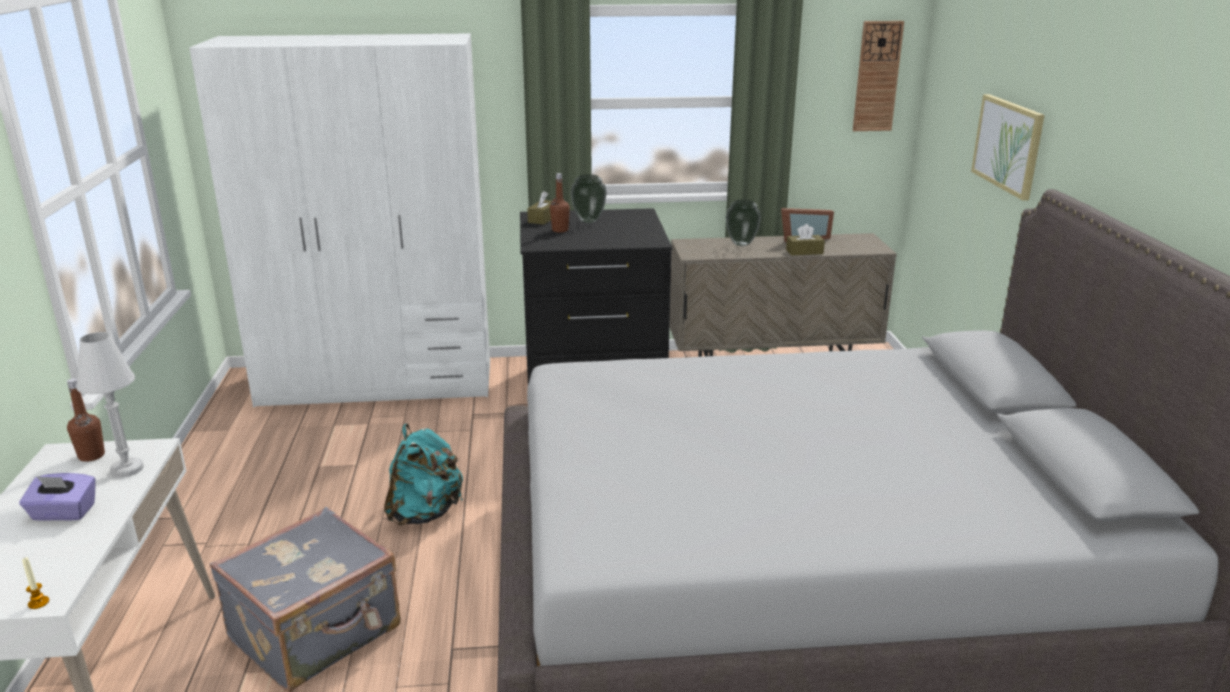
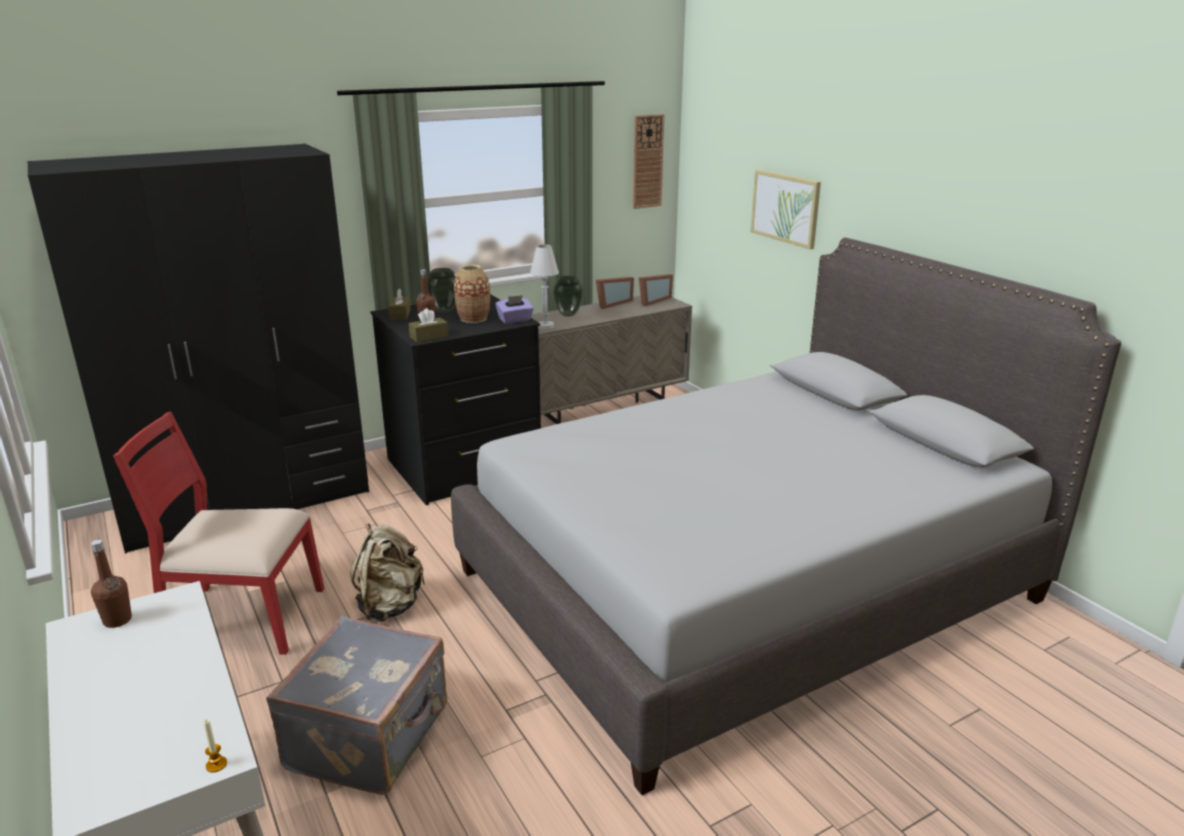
camera: 25 degrees left, 0 degrees up
(63, 513) = (148, 680): purple tissue box -> purple tissue box (515, 320)
(127, 469) = (174, 622): white table lamp -> white table lamp (545, 326)
(298, 488) = (242, 617): none -> red chair
(378, 383) = (247, 502): white wardrobe -> black wardrobe
(425, 513) = (390, 606): turquoise backpack -> beige backpack
(609, 232) = (473, 318): none -> vase
(804, 252) = (623, 314): brown tissue box -> brown tissue box (429, 336)
(852, 242) = (652, 301): none -> picture frame

